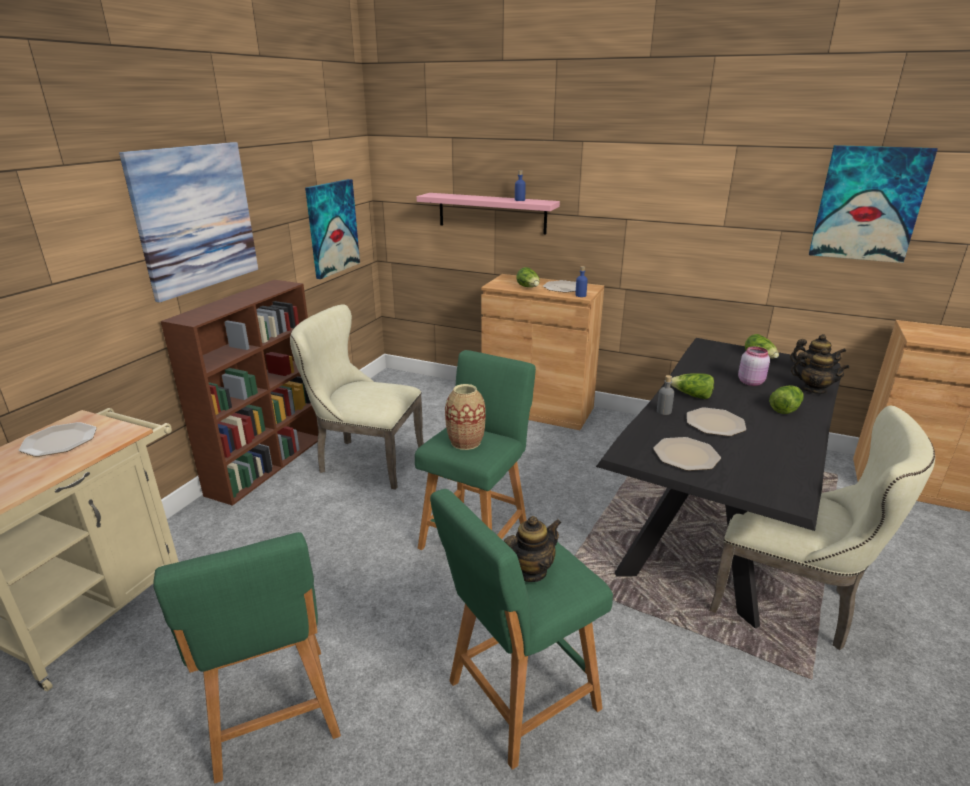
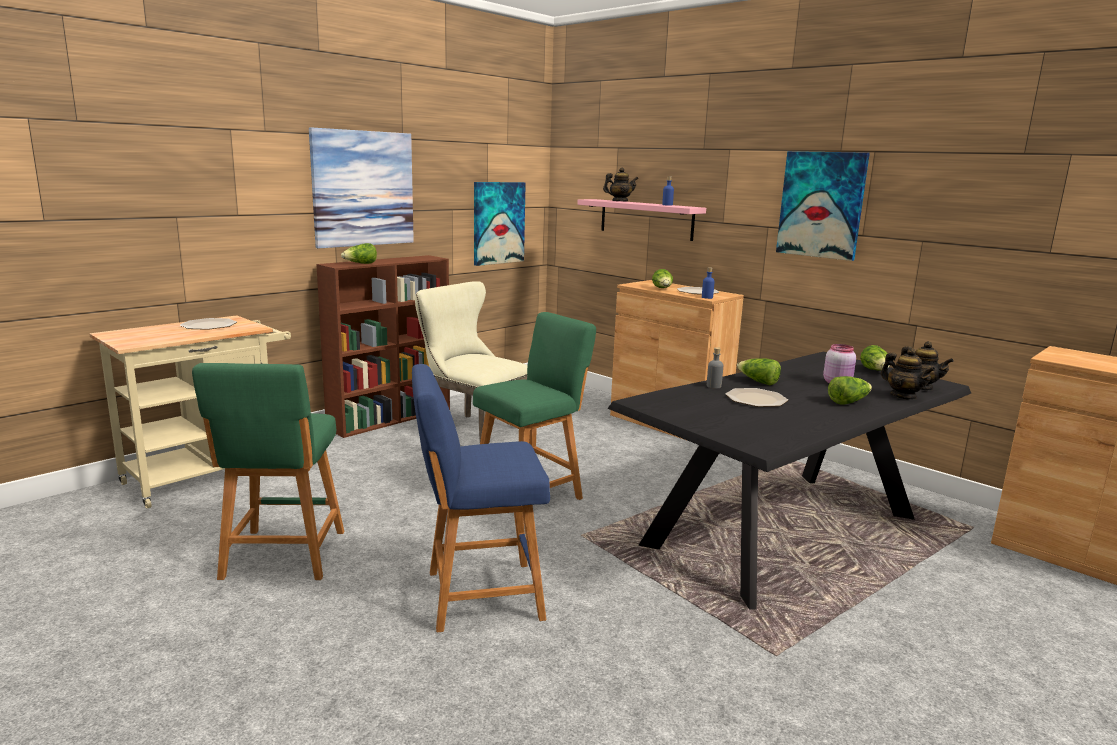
camera: 20 degrees right, 10 degrees down
(215, 312) = (360, 264): none -> lettuce
(465, 442) = (518, 387): vase -> none
(517, 698) = (477, 596): green stool -> blue stool
(529, 571) = (487, 455): teapot -> teapot (619, 201)
(685, 455) = (695, 410): plate -> none
(790, 601) = (810, 602): beige chair -> none
(868, 204) = (1013, 212): picture -> picture (821, 205)

